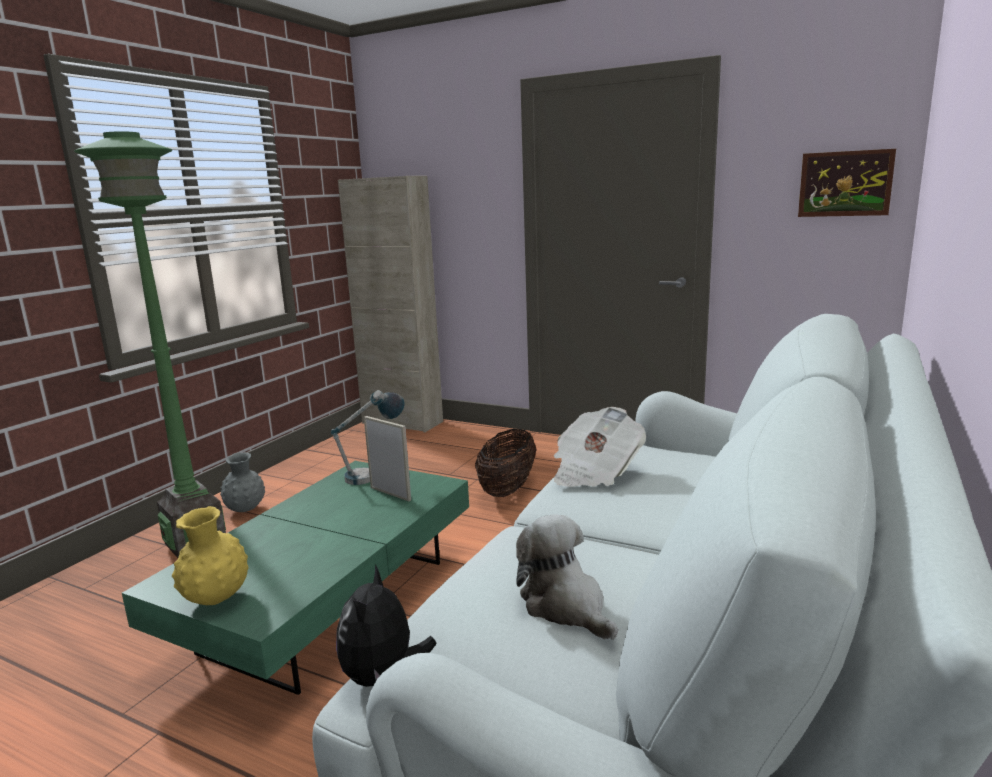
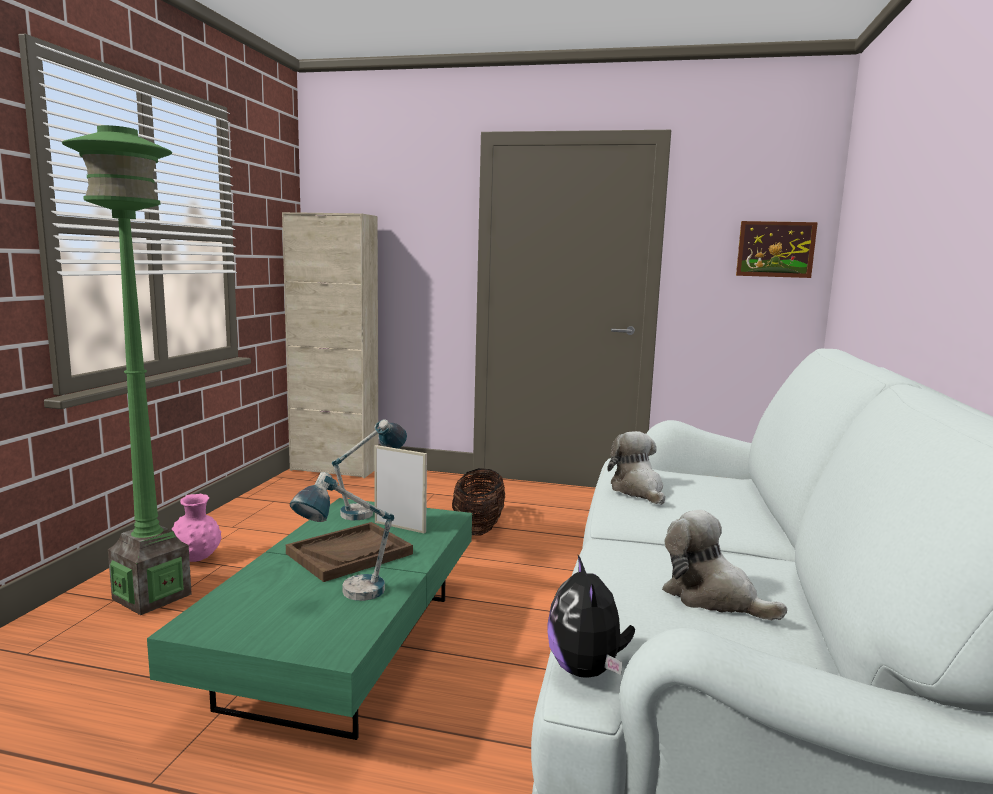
camera: 15 degrees left, 5 degrees down
(216, 599) = (271, 636): yellow vase -> none
(245, 509) = (196, 559): grey vase -> pink vase
(301, 562) = (345, 595): none -> table lamp
(329, 520) = (349, 553): none -> brown tray
(594, 472) = (638, 490): newspaper -> plush toy

